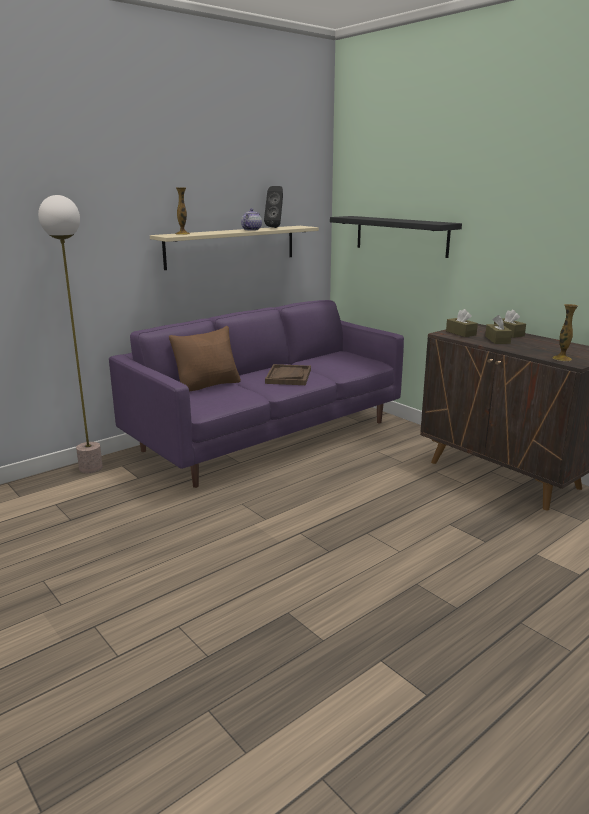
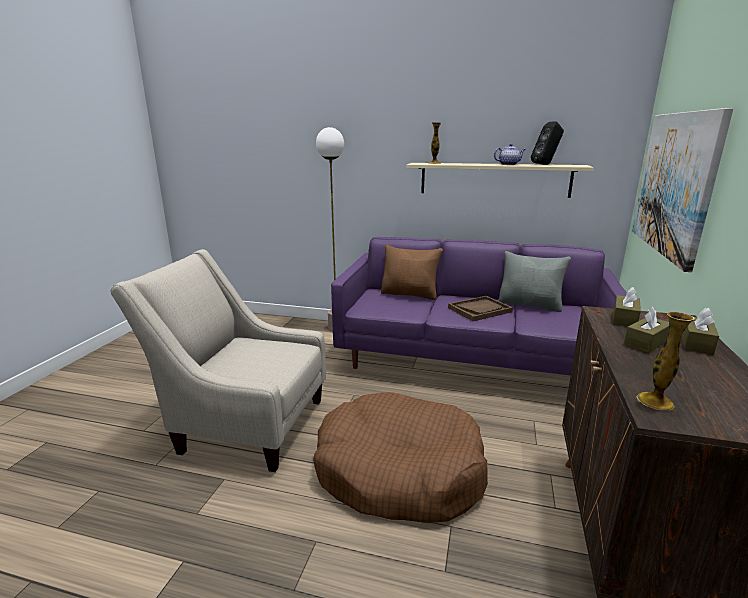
camera: 55 degrees right, 0 degrees up
(205, 578) = (244, 423): none -> beige armchair
(307, 361) = (530, 305): none -> grey pillow
(374, 521) = (399, 471): none -> brown dog bed
(401, 236) = (674, 183): black shelf -> picture

